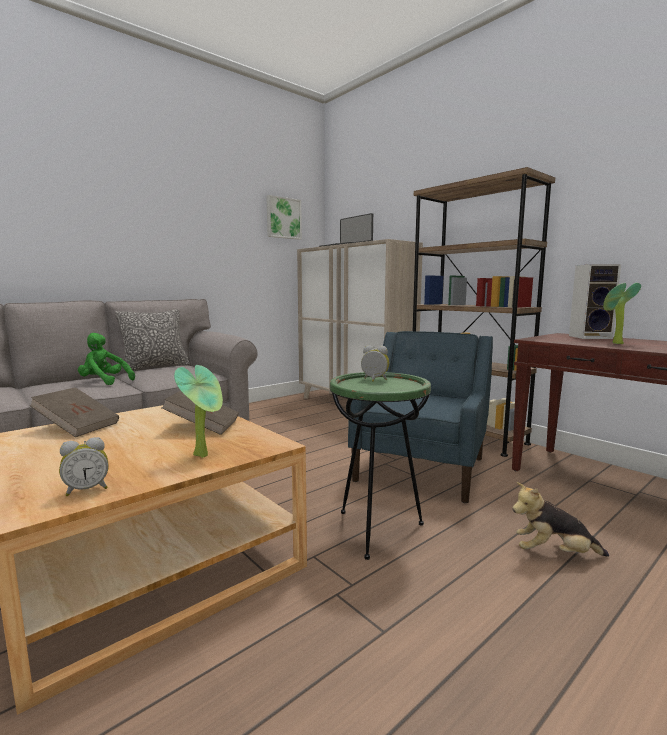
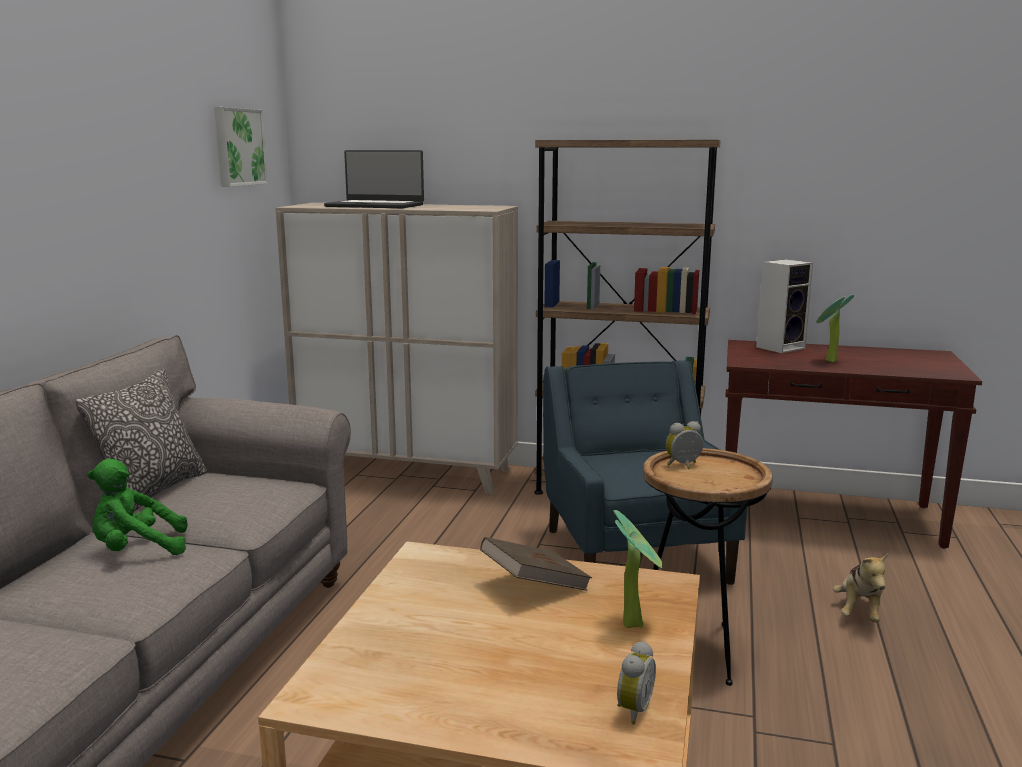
camera: 35 degrees left, 5 degrees up
(77, 427) = (371, 644): brown book -> none
(377, 530) = (695, 649): green side table -> brown side table
(554, 553) = (859, 611): plush toy -> plush toy turned 45 degrees counterclockwise

